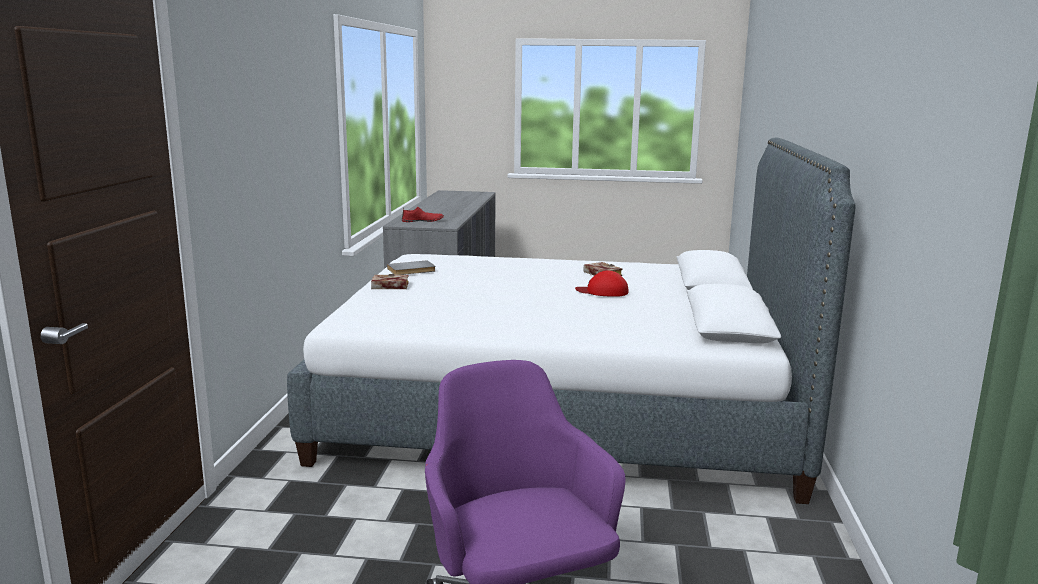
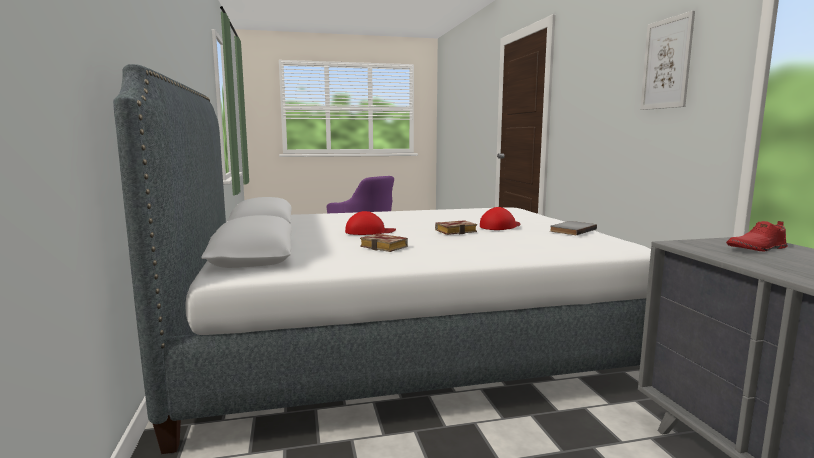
camera: 160 degrees right, 5 degrees down
(305, 106) = (666, 64): none -> picture
(388, 286) = (548, 221): book -> book (456, 231)
(464, 280) = (500, 226): none -> red cap

